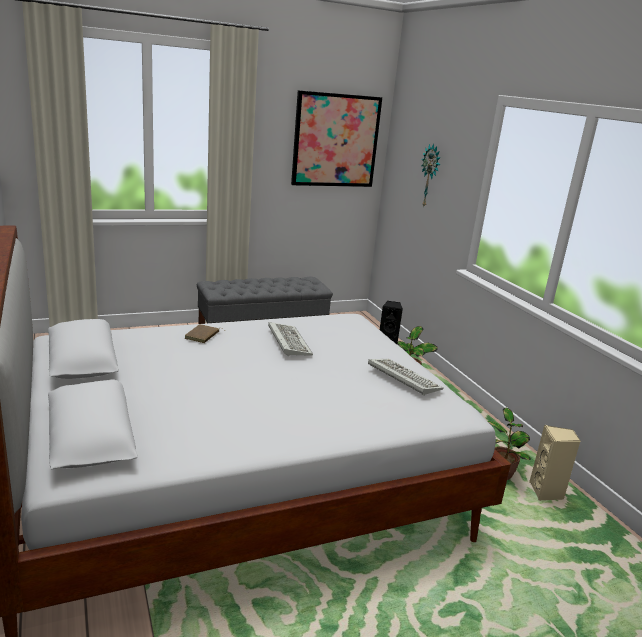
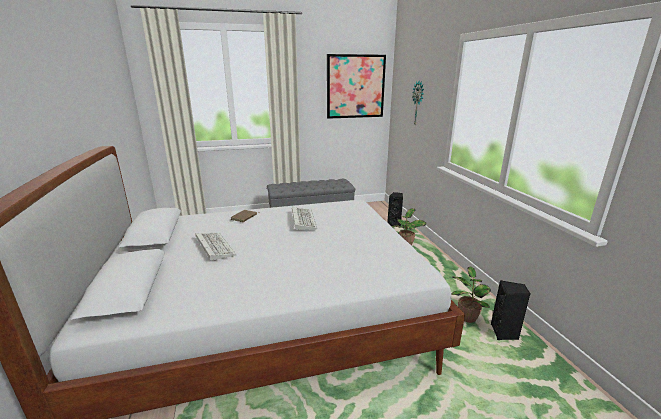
camera: 10 degrees right, 0 degrees up
(402, 378) = (379, 245): keyboard -> keyboard (213, 247)
(546, 493) = (504, 334): beige speaker -> black speaker

